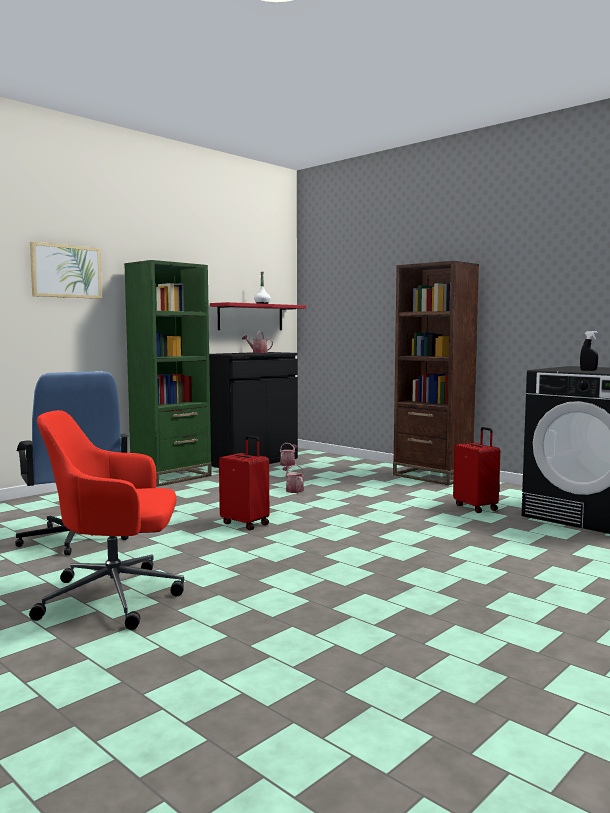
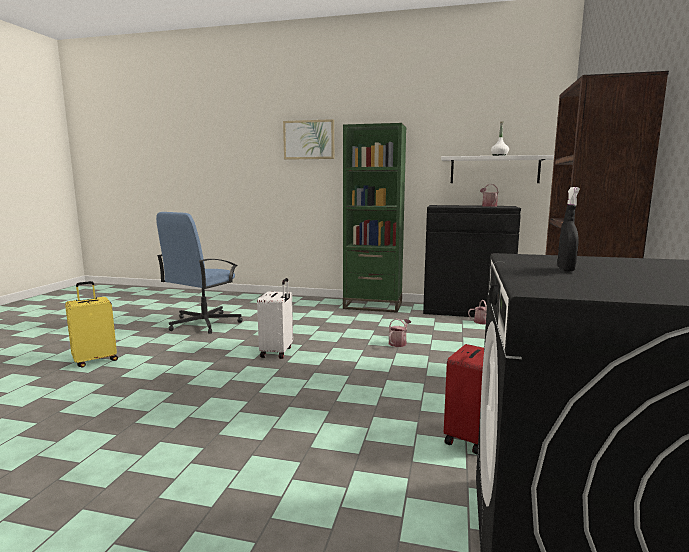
camera: 60 degrees right, 5 degrees up
(116, 597) = (95, 360): red office chair -> yellow suitcase
(246, 523) = (277, 352): red suitcase -> white suitcase
(250, 317) = (494, 170): red shelf -> white shelf

